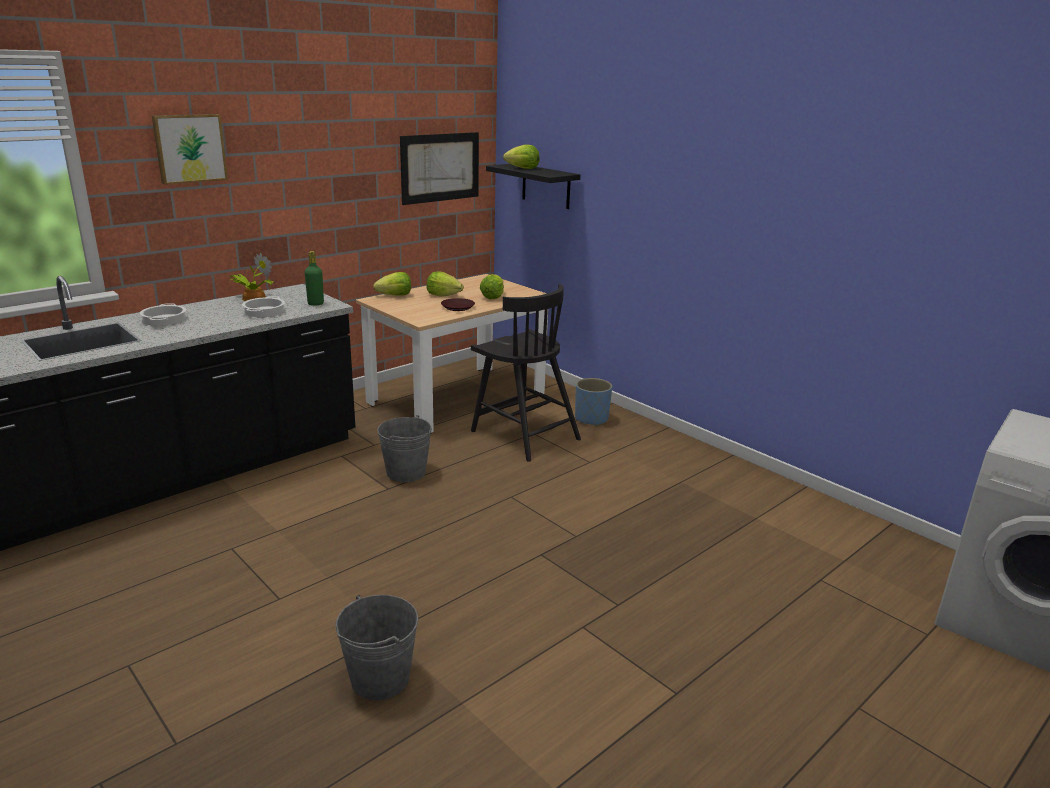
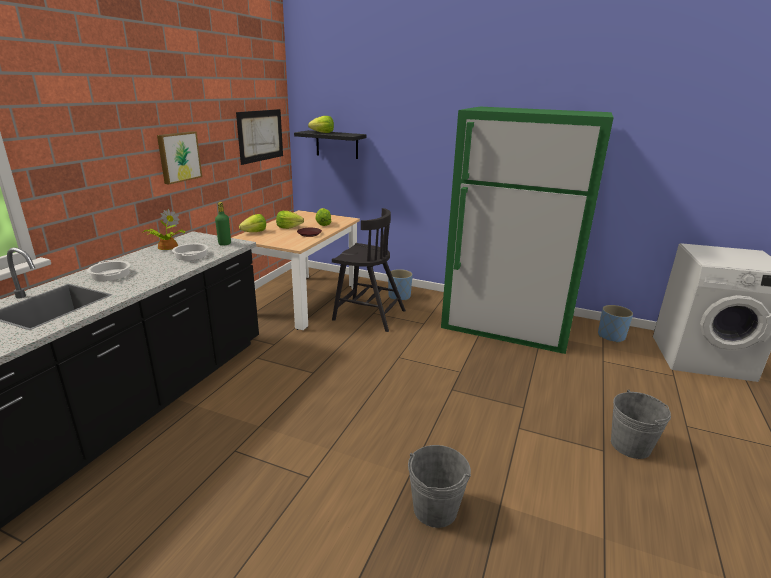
camera: 25 degrees left, 0 degrees up
(189, 148) = (93, 123): picture -> picture (178, 157)
(406, 472) = (315, 358): grey bucket -> grey bucket (630, 445)
(720, 489) = (508, 322): none -> green fridge
(879, 549) = (611, 336): none -> blue planter

